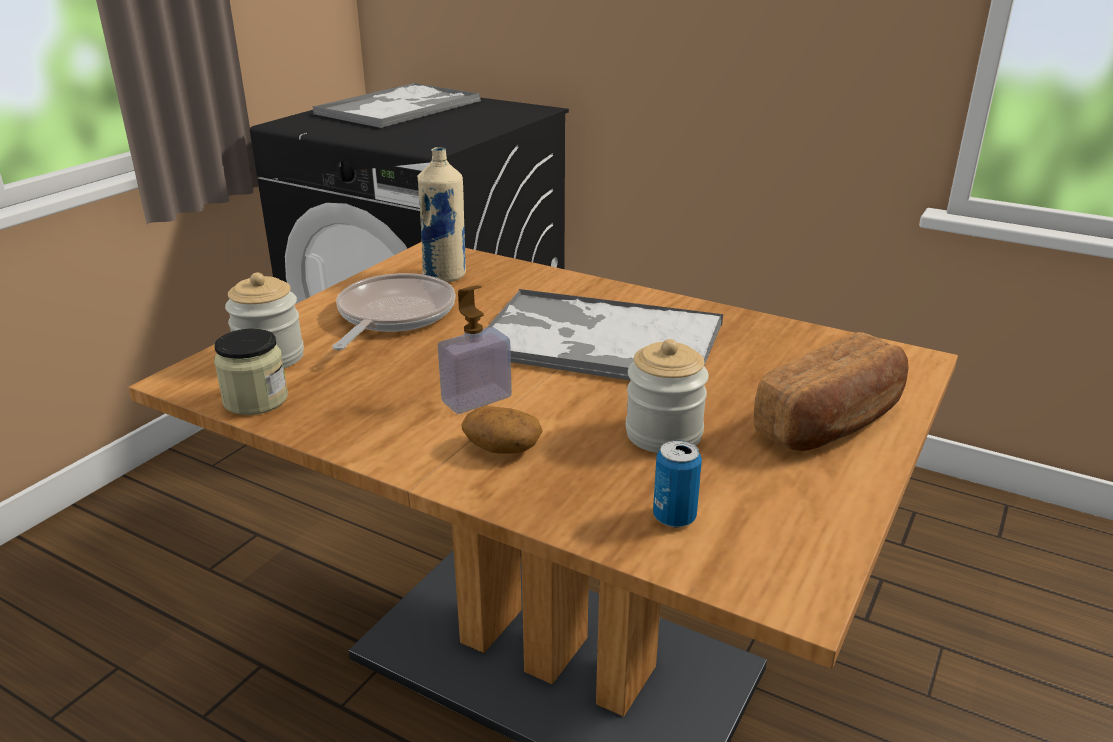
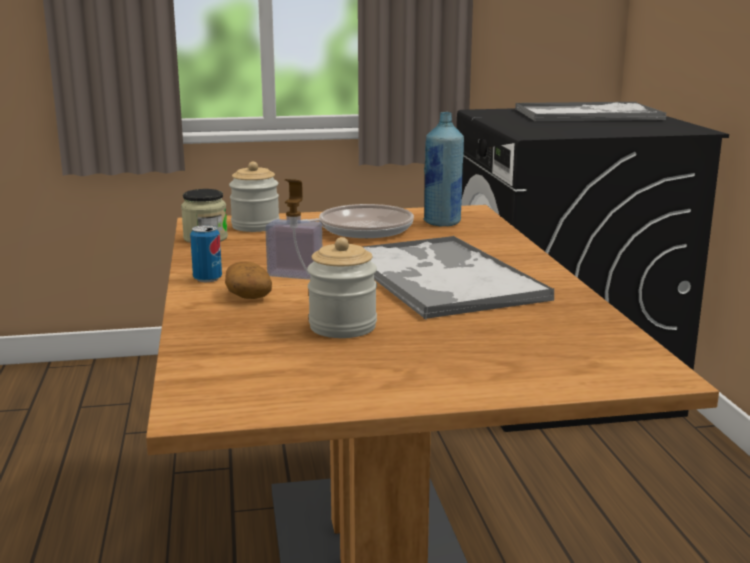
camera: 50 degrees right, 10 degrees down
(445, 276) = (442, 222): beige bottle -> blue bottle
(674, 517) = (239, 355): can -> can (207, 279)
(832, 422) = (466, 370): bread -> none

